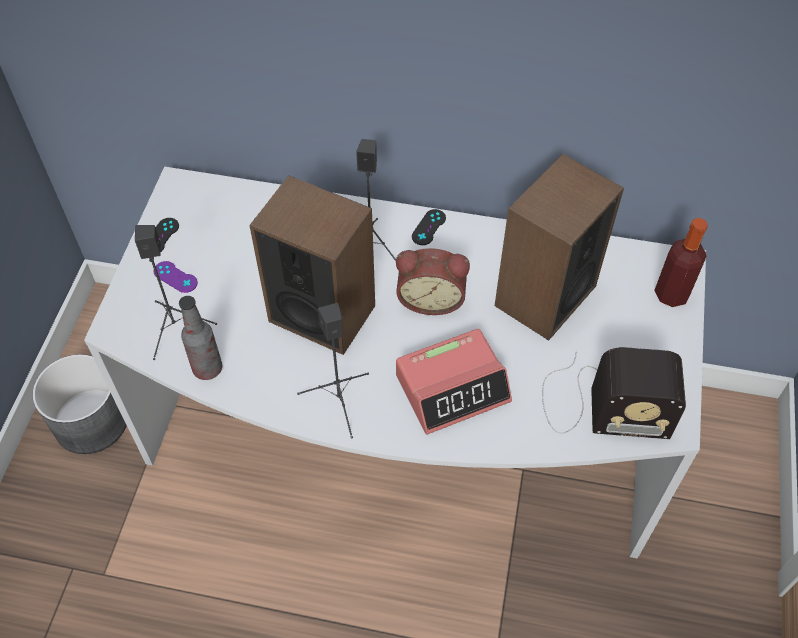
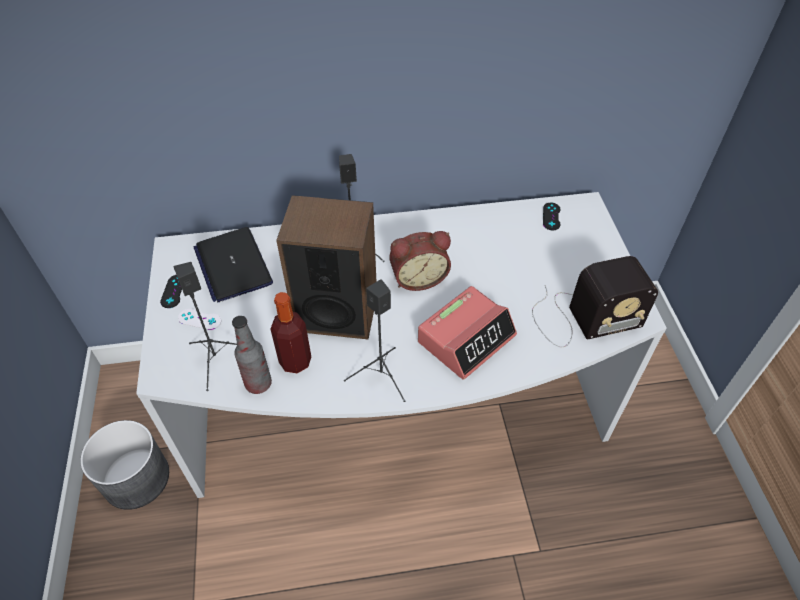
camera: 20 degrees left, 5 degrees down
(175, 277) = (199, 319): purple game controller -> white game controller
(233, 223) = (233, 265): none -> laptop
(428, 227) = (392, 227): black game controller -> black game controller (551, 216)
(544, 295) = (502, 252): speaker -> none
(671, 294) = (590, 227): bottle -> bottle (295, 361)

